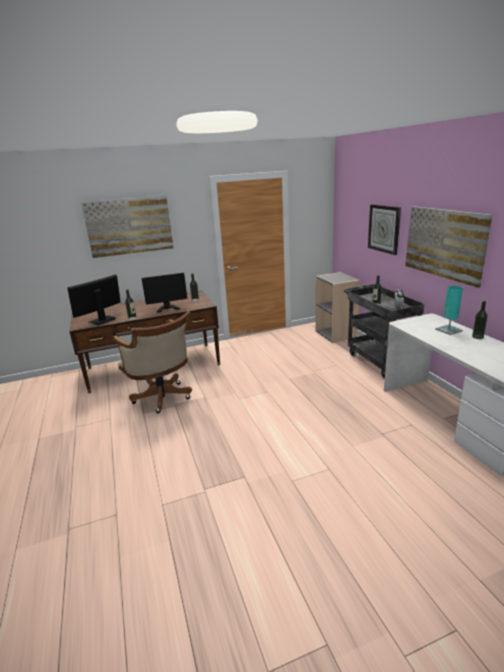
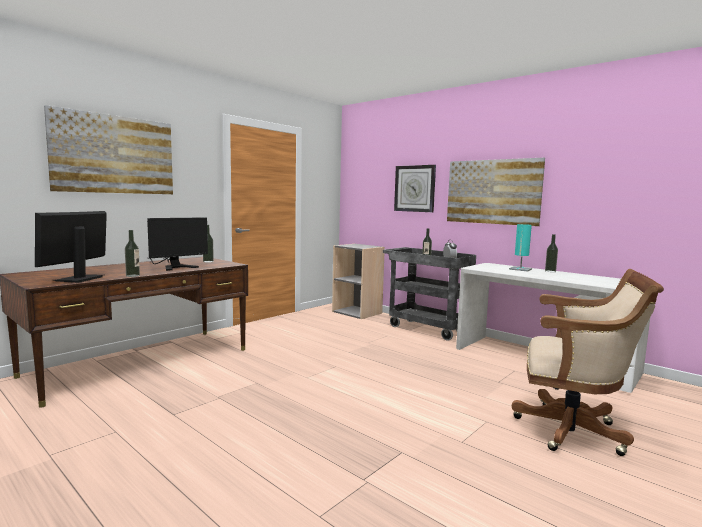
camera: 30 degrees left, 15 degrees down
(163, 398) = (193, 393): office chair -> office chair (574, 431)

